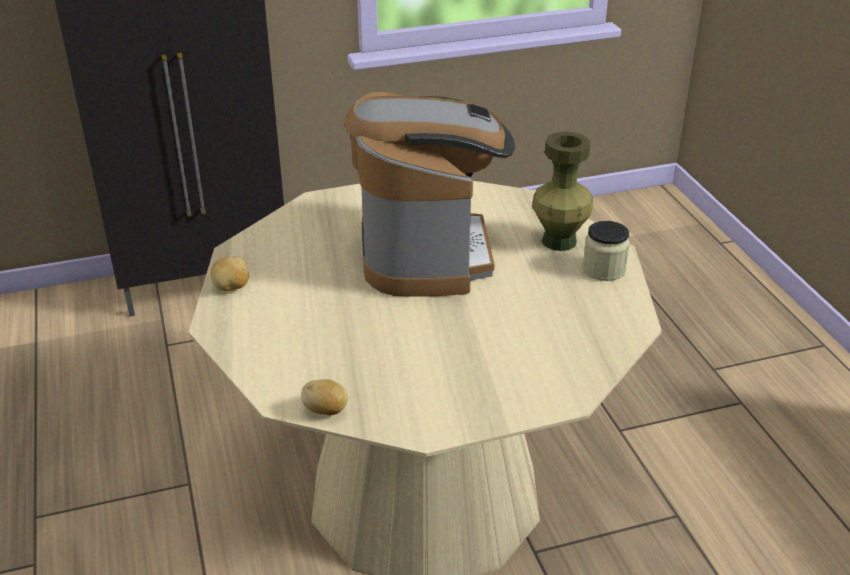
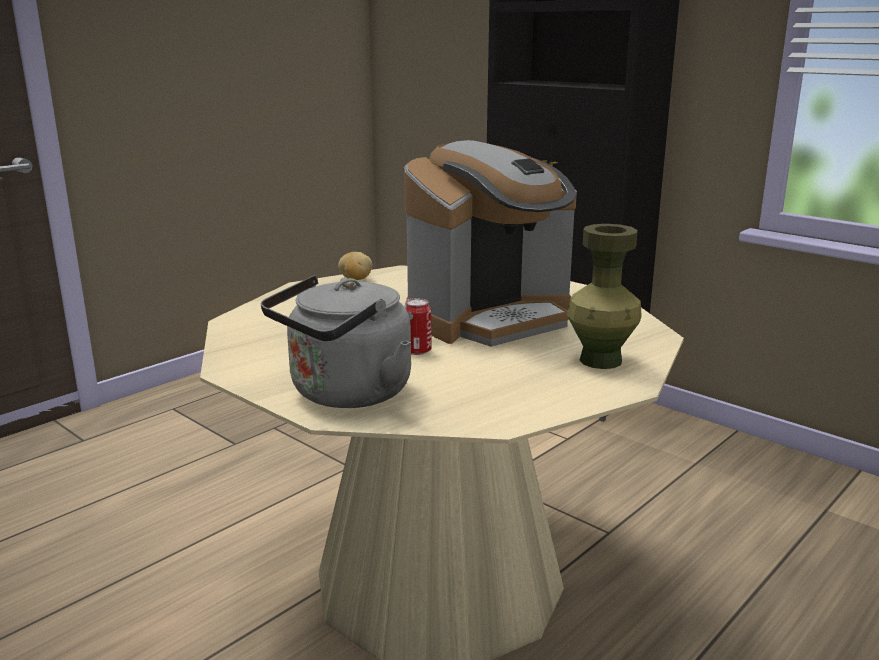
camera: 60 degrees right, 15 degrees down
(326, 411) = (229, 335): potato -> none
(468, 314) = (417, 351): none -> can
(533, 378) = (345, 394): none -> grey kettle
(604, 269) = (582, 389): jar -> none

